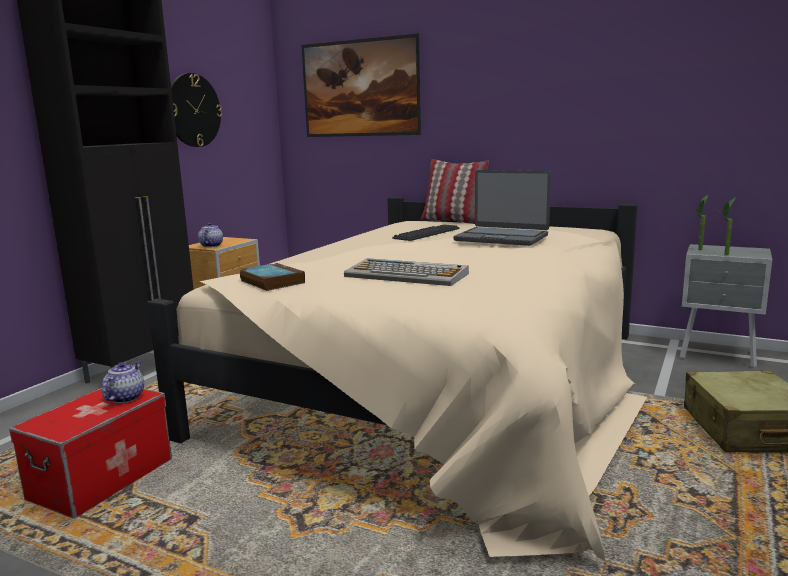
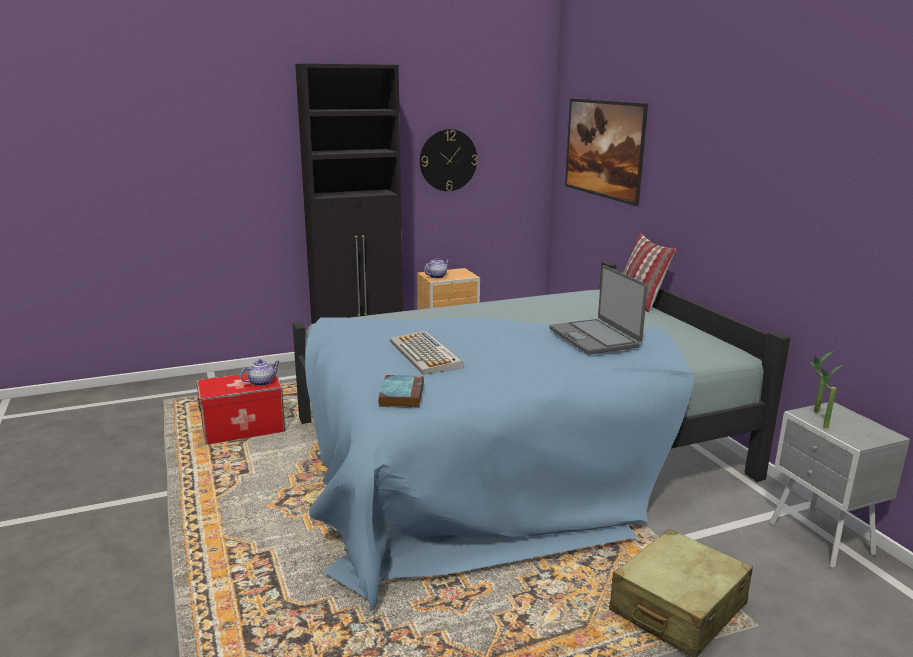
camera: 40 degrees right, 5 degrees up
(271, 281) = (345, 331): book -> book (401, 395)
(426, 234) = (569, 312): keyboard -> none
(445, 386) = (510, 455): beige bed -> blue bed

